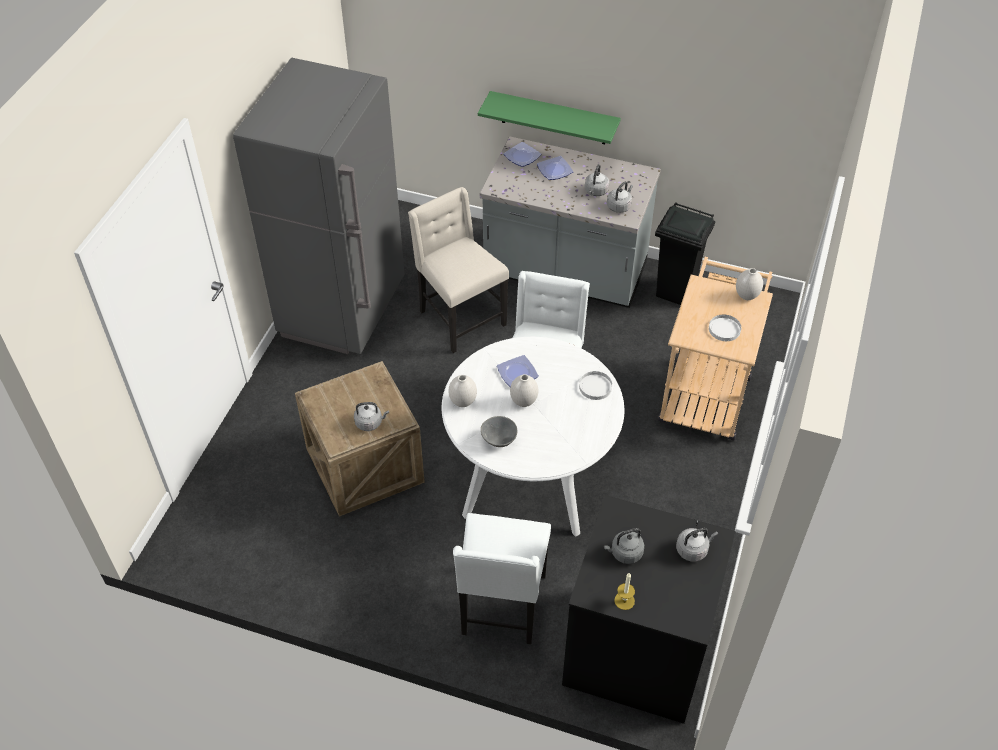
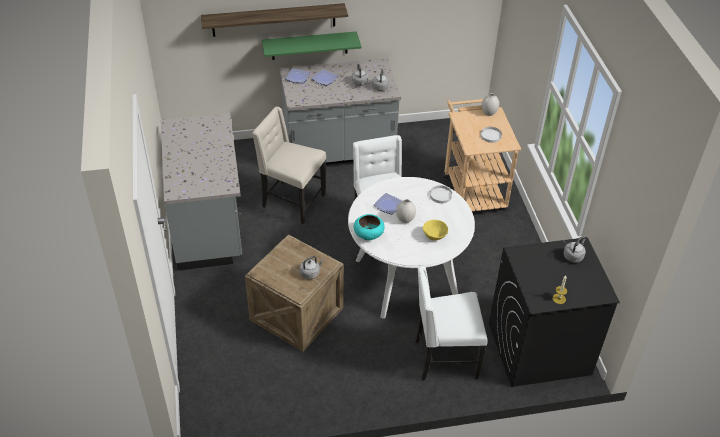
camera: 30 degrees left, 5 degrees down
(343, 309) = (209, 224): grey fridge -> grey counter
(463, 402) = (368, 234): white vase -> turquoise bowl
(498, 441) = (408, 248): grey bowl -> none
(502, 606) = (444, 359): white chair -> white chair turned 105 degrees clockwise
(508, 69) = (274, 20): none -> shelf
(544, 441) = (434, 237): none -> yellow bowl
(625, 553) = (539, 274): grey kettle -> none
(675, 293) = (414, 139): black trash can -> none

